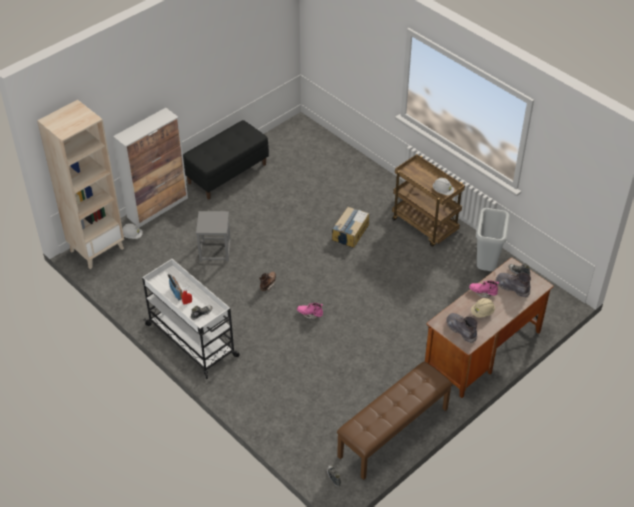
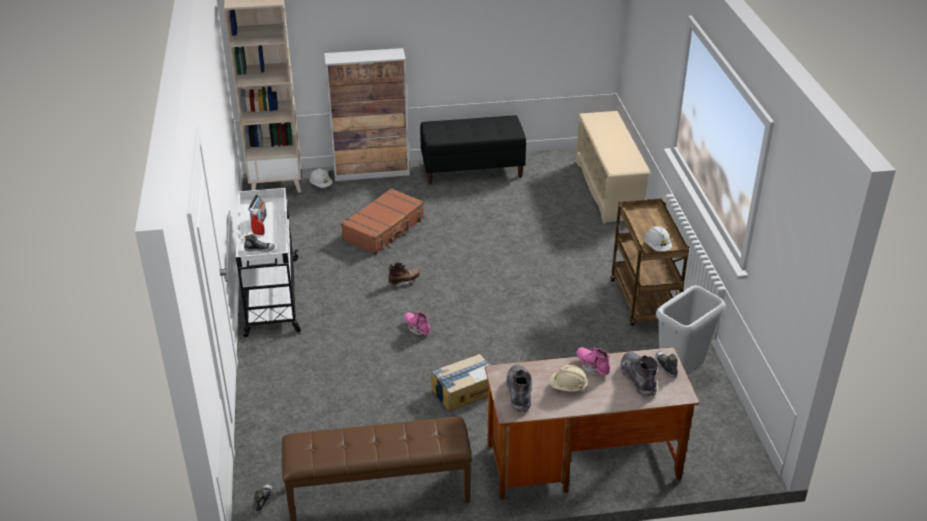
camera: 35 degrees right, 10 degrees down
(214, 250) = (384, 229): grey stool -> brown suitcase
(331, 149) = (608, 189): none -> beige shoe rack
(350, 232) = (547, 272): cardboard box -> cardboard box (464, 390)

